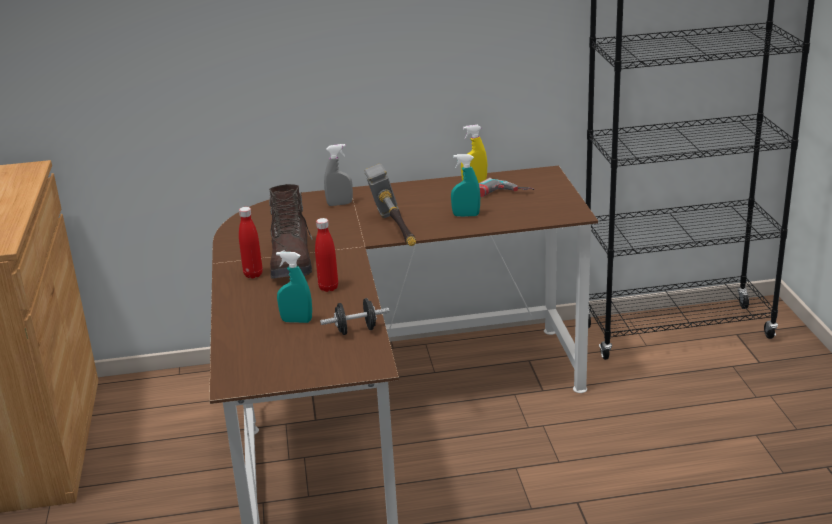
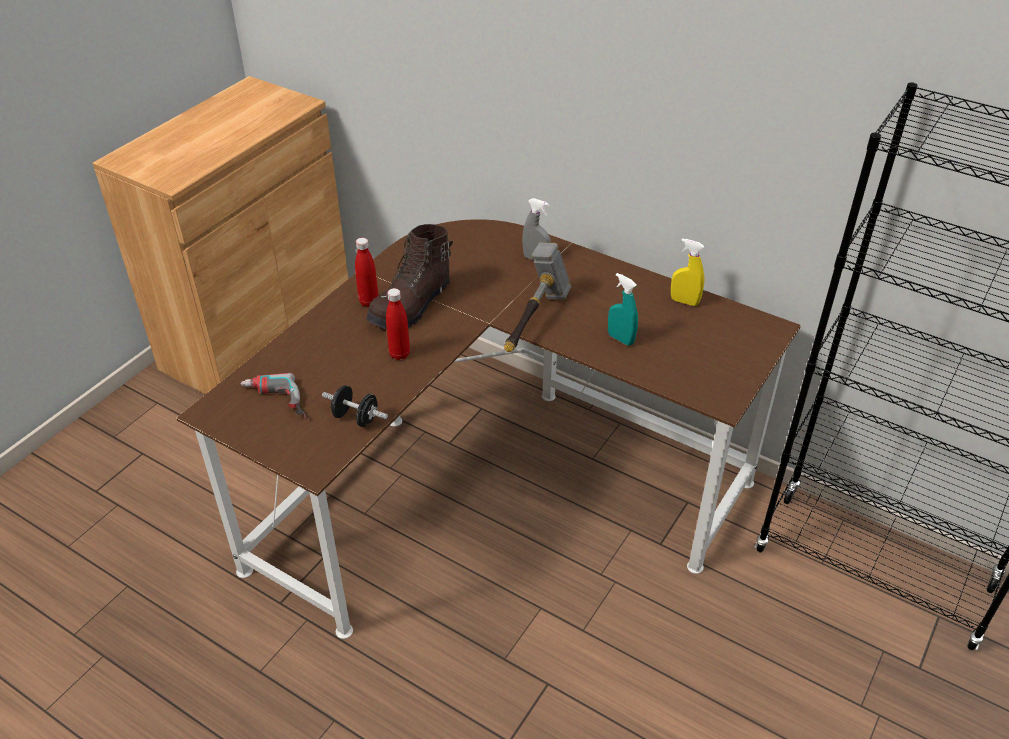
camera: 40 degrees right, 15 degrees up
(296, 321) = (331, 376): turquoise spray bottle -> none
(499, 196) = (684, 332): power drill -> power drill (274, 403)

